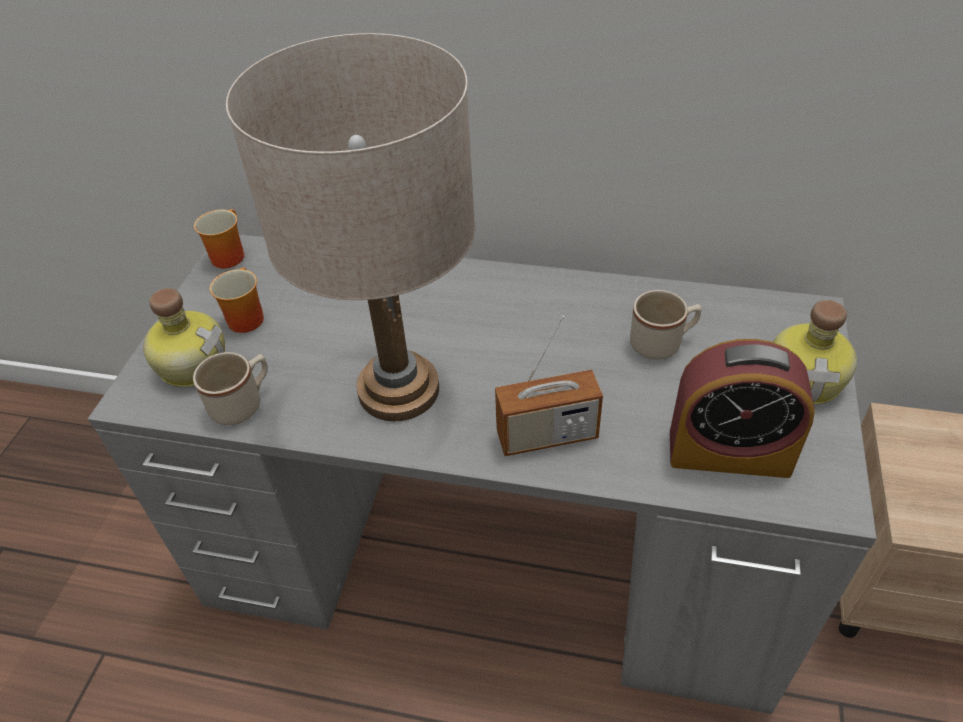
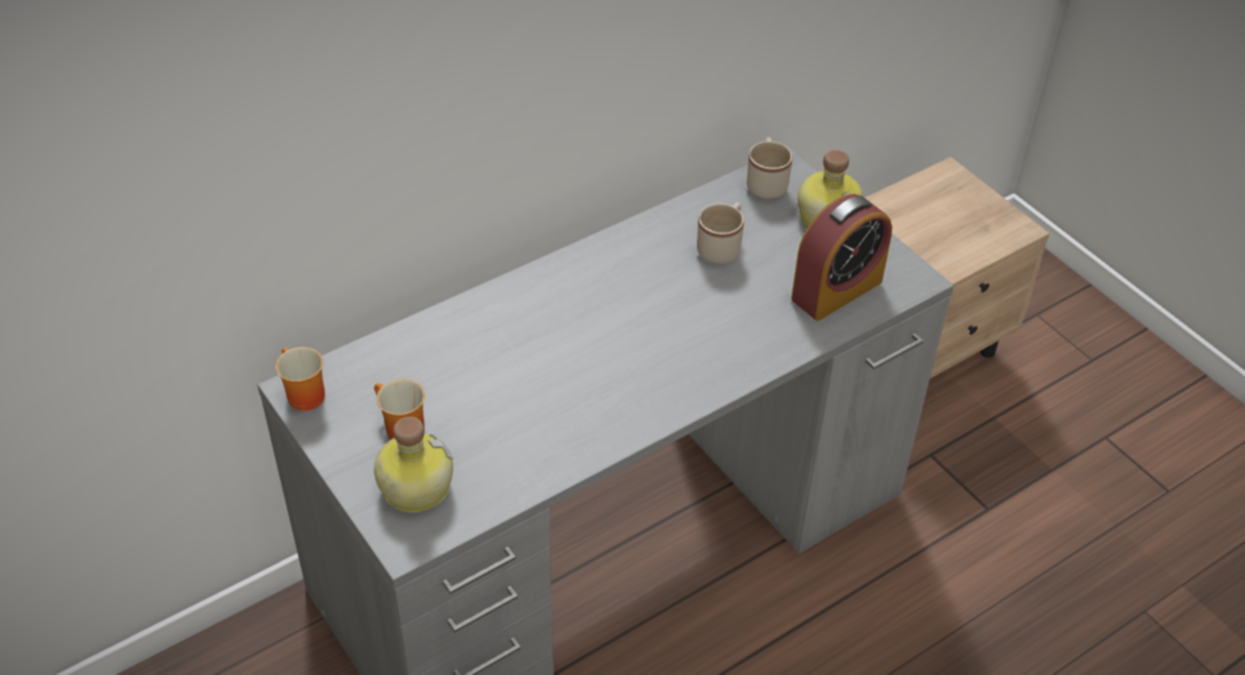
camera: 50 degrees left, 0 degrees up
(243, 403) = (499, 481): beige mug -> beige mug (766, 183)
(398, 390) = (596, 394): beige table lamp -> none
(547, 436) = (728, 354): radio -> none

